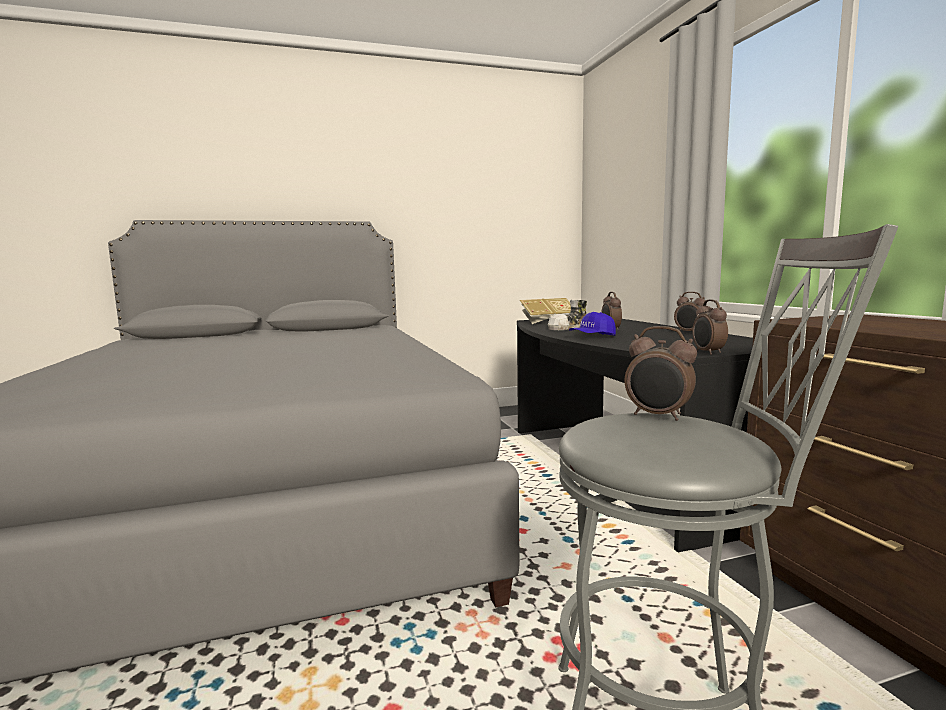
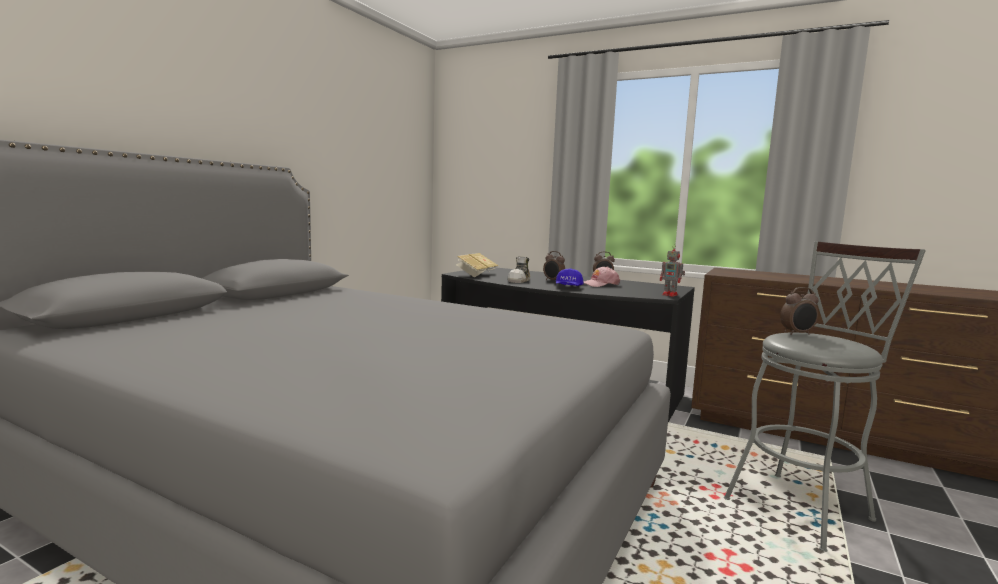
camera: 45 degrees left, 0 degrees up
(656, 336) = (600, 284): none -> pink cap
(707, 352) = (670, 295): alarm clock -> toy robot

